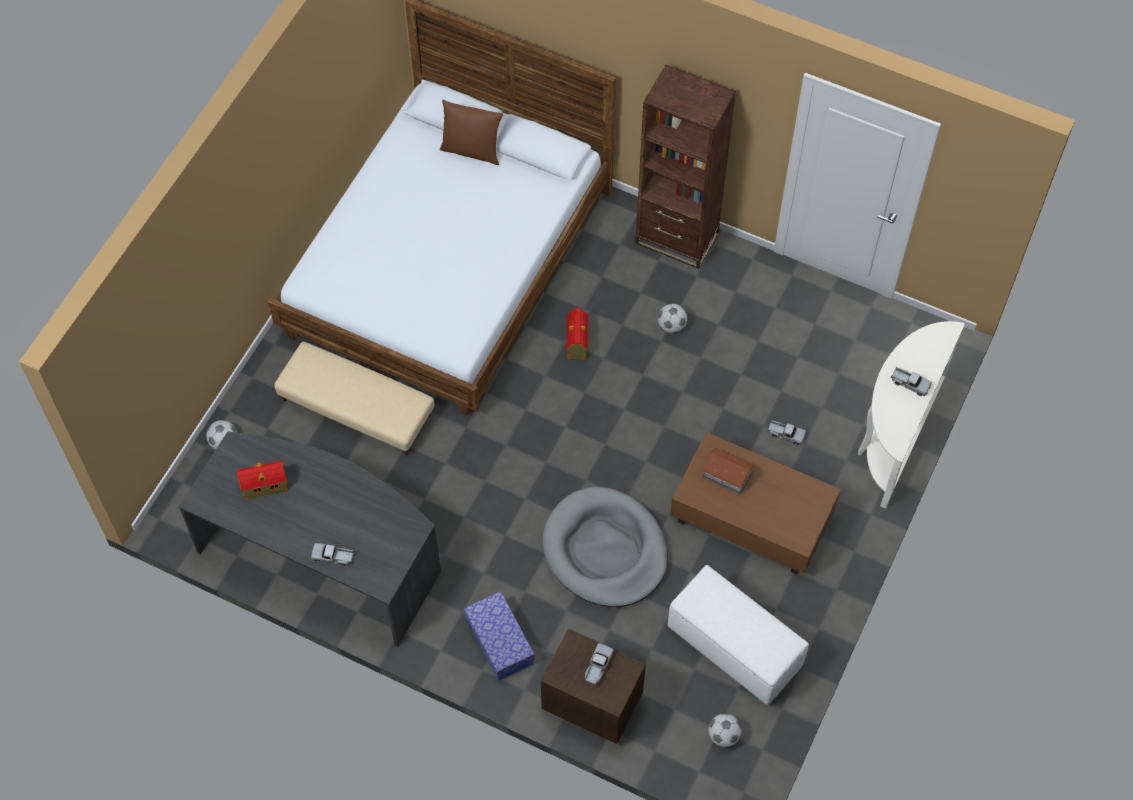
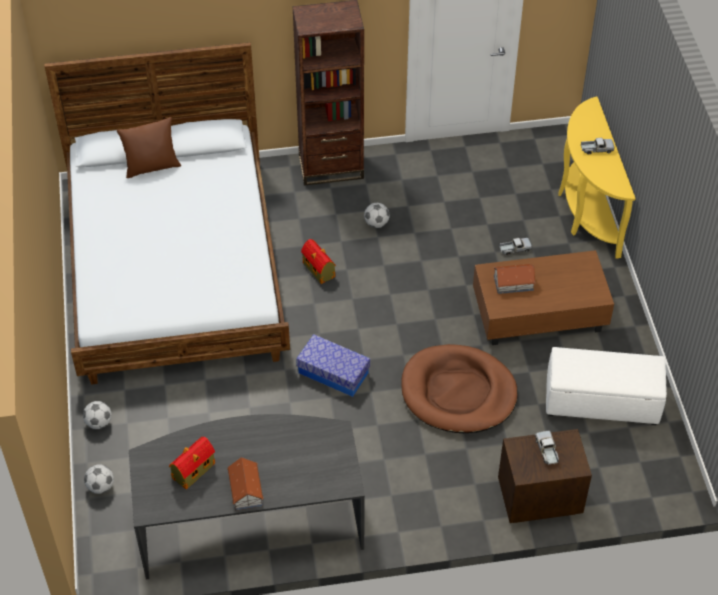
camera: 35 degrees left, 10 degrees down
(293, 533) = (245, 490): none -> toy house
(333, 556) = (292, 488): toy truck -> none
(357, 407) = (189, 402): beige ottoman -> none
(499, 641) = (436, 498): storage box -> storage box (333, 373)
(605, 550) = (458, 392): grey dog bed -> brown dog bed
(723, 735) = (646, 463): football -> football (99, 423)
(894, 435) = (585, 211): white console table -> yellow console table

